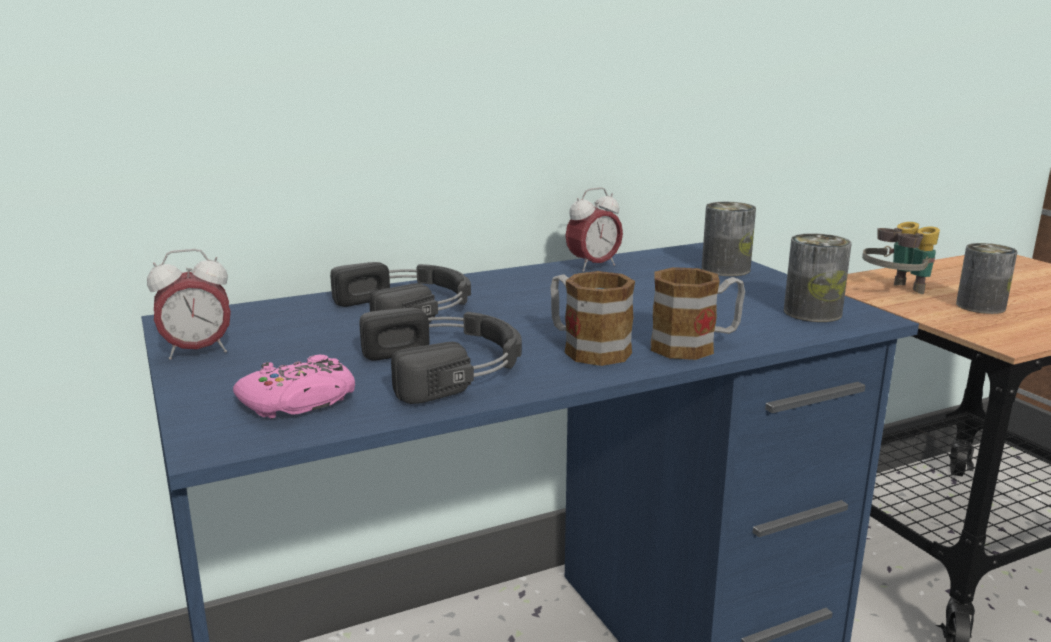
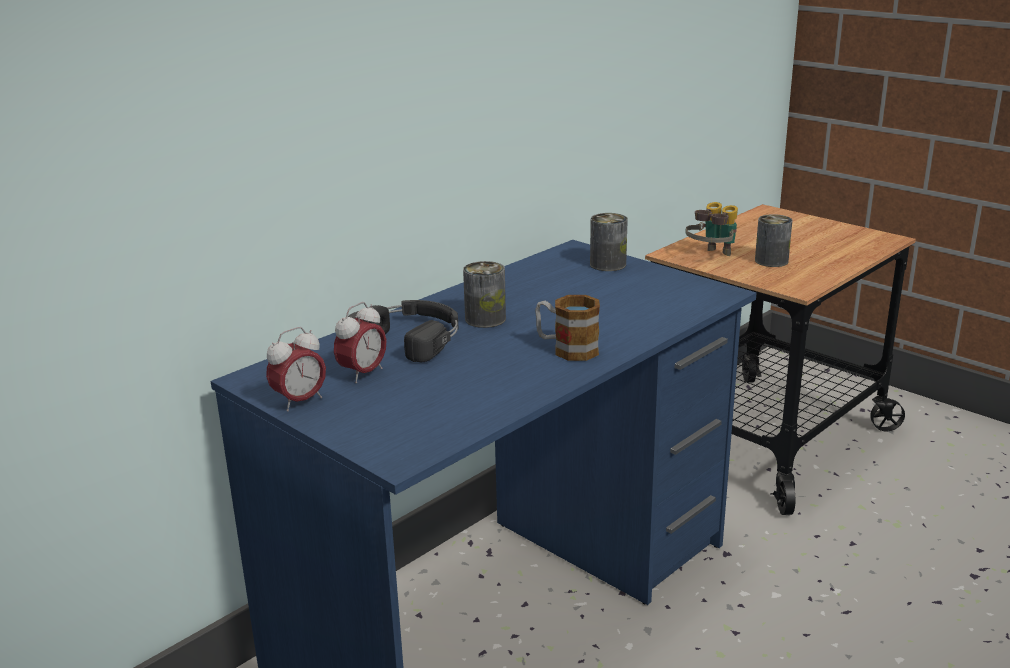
camera: 20 degrees left, 5 degrees up
(299, 402) = (419, 423): pink game controller -> none
(448, 366) = (490, 379): black headphones -> none
(593, 266) = (512, 276): alarm clock -> alarm clock (363, 374)
(695, 346) = (633, 334): mug -> none
(812, 312) = (688, 294): can -> can (485, 319)

